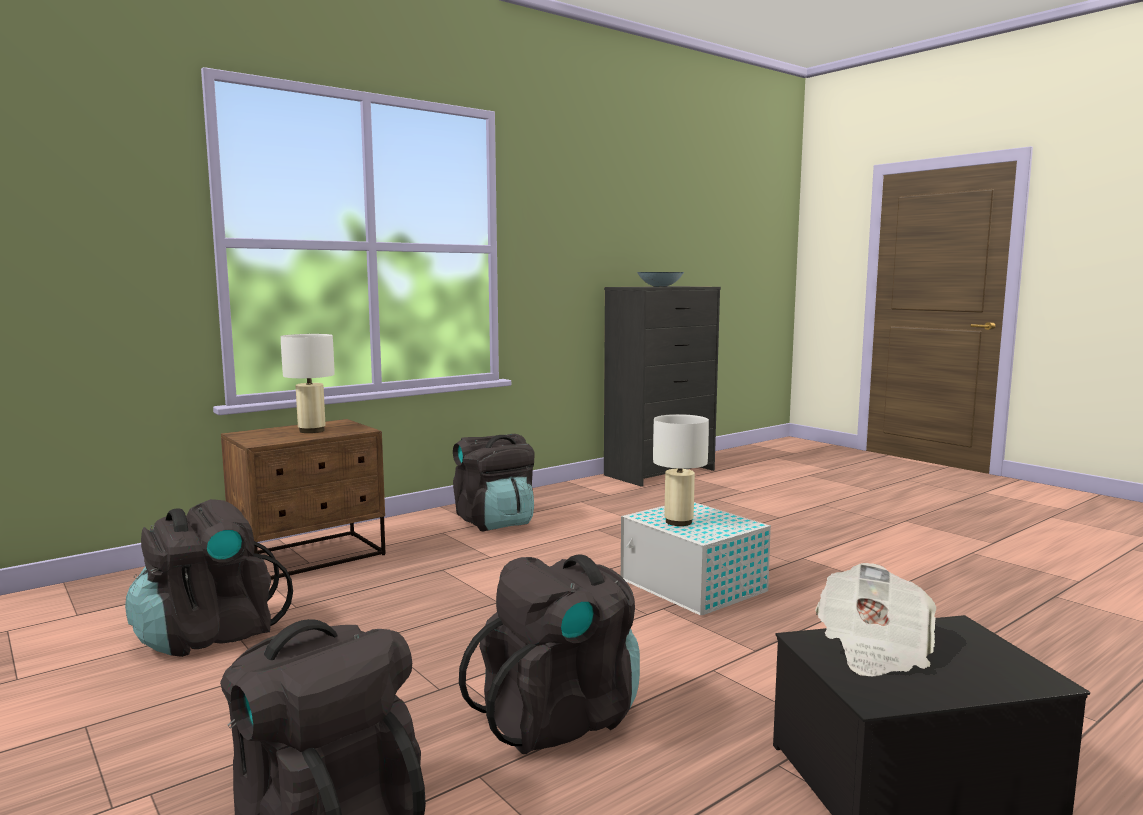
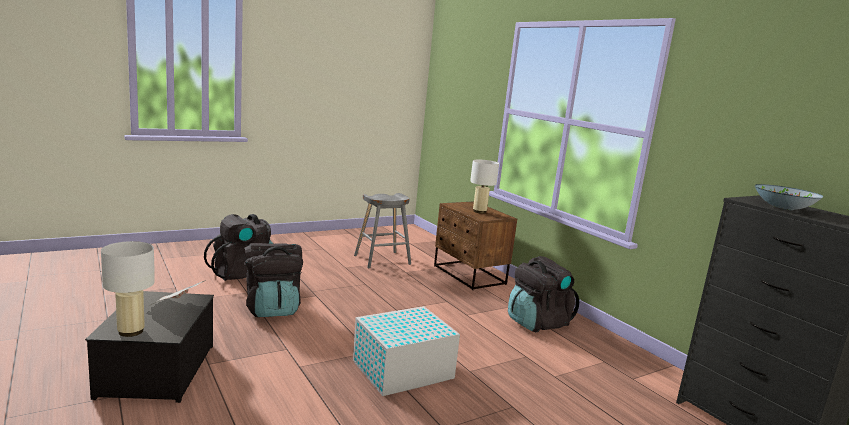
camera: 95 degrees right, 5 degrees up
(210, 635) = (382, 260): black backpack -> grey stool
(678, 522) = (404, 319): white table lamp -> white table lamp (131, 331)

